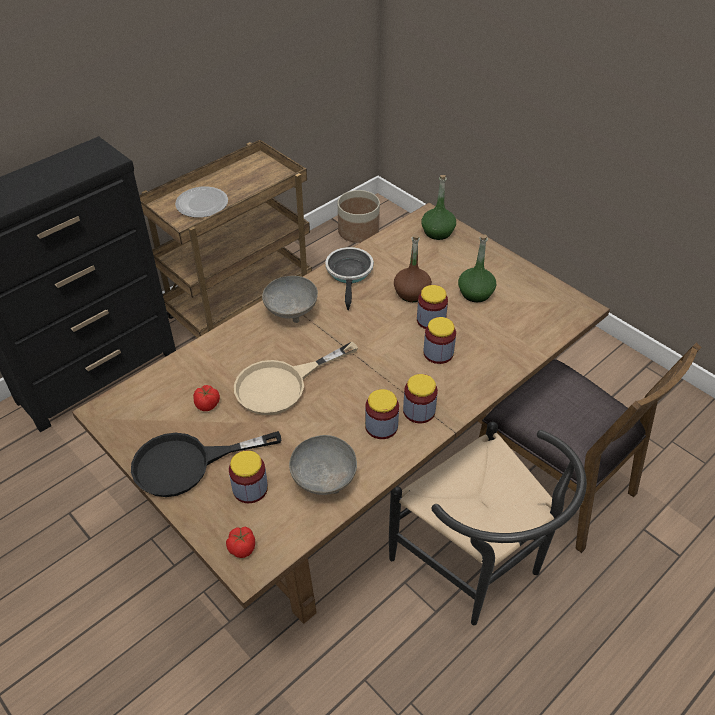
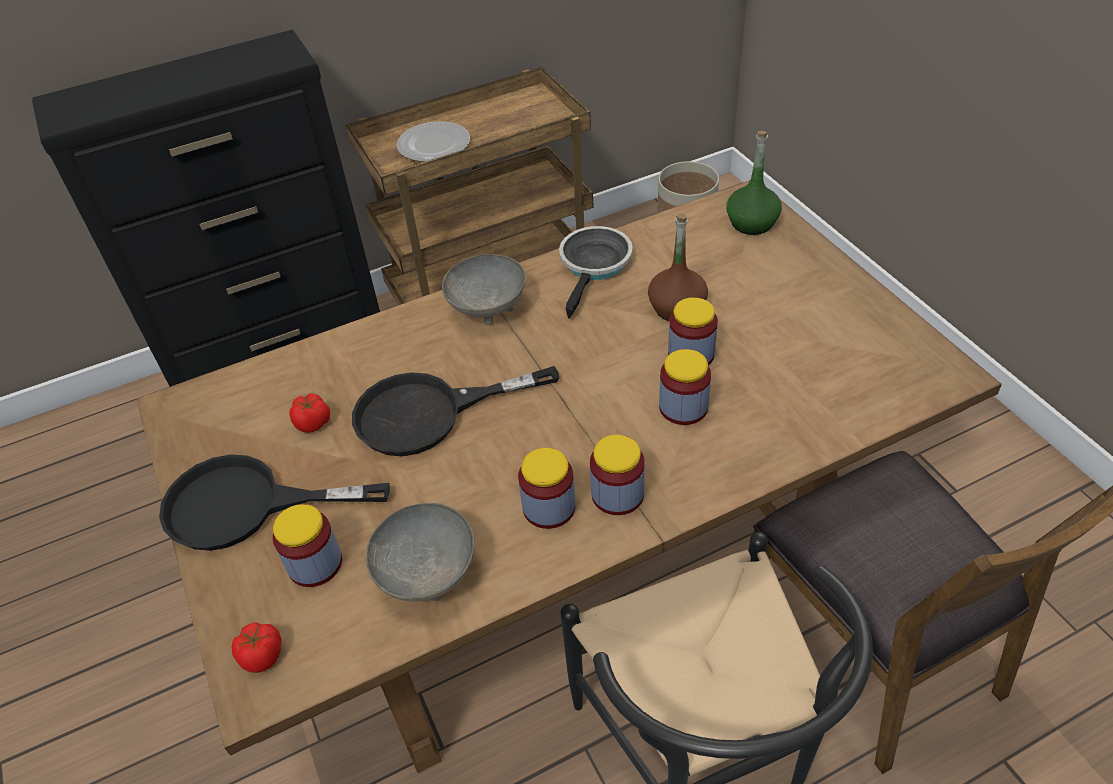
camera: 20 degrees right, 0 degrees up
(282, 384) = (429, 413): beige frying pan -> black frying pan
(475, 293) = (778, 323): green bottle -> none

